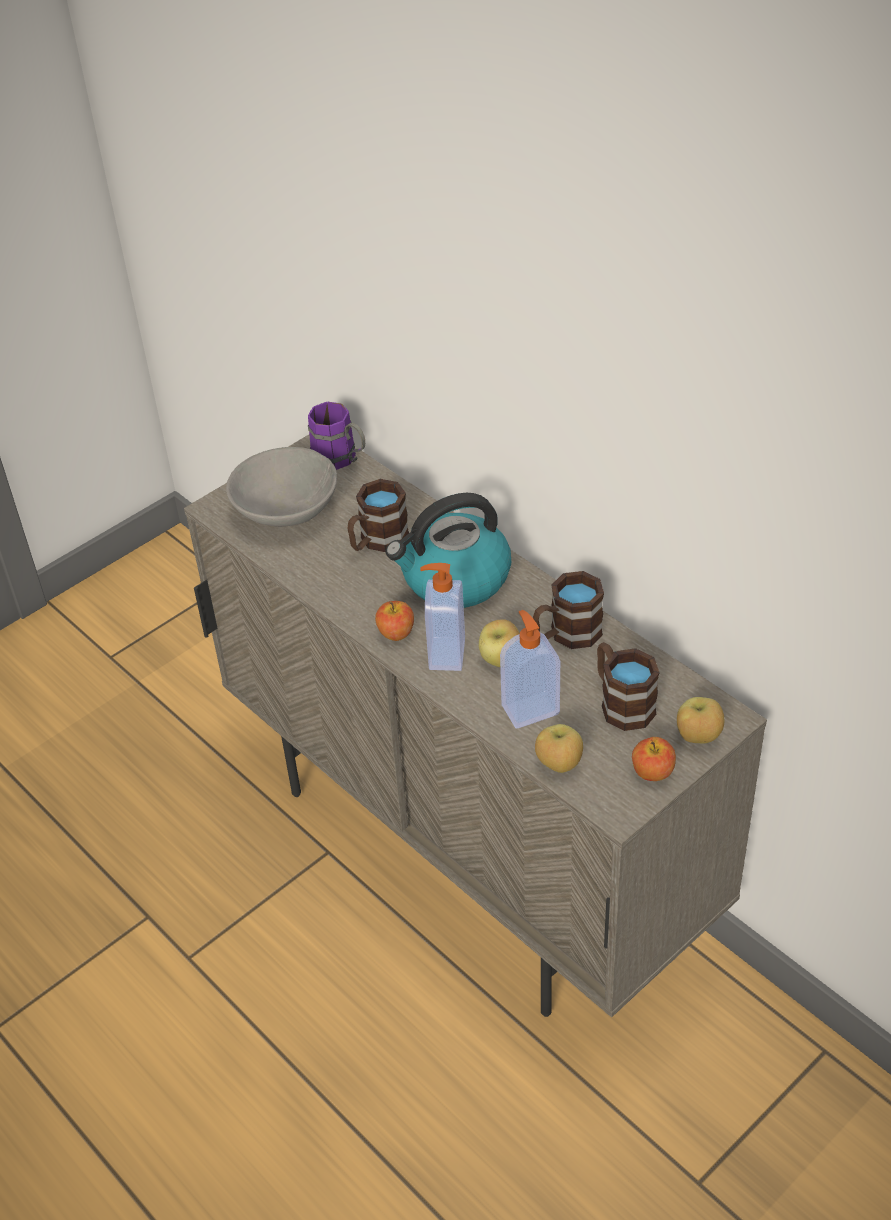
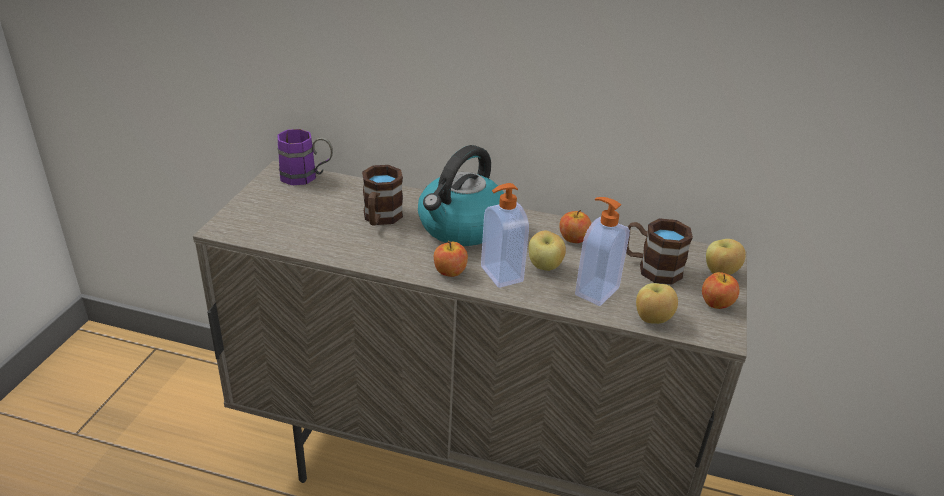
camera: 35 degrees left, 10 degrees down
(287, 511) = (288, 217): grey bowl -> none
(566, 635) = (573, 239): brown mug -> apple

